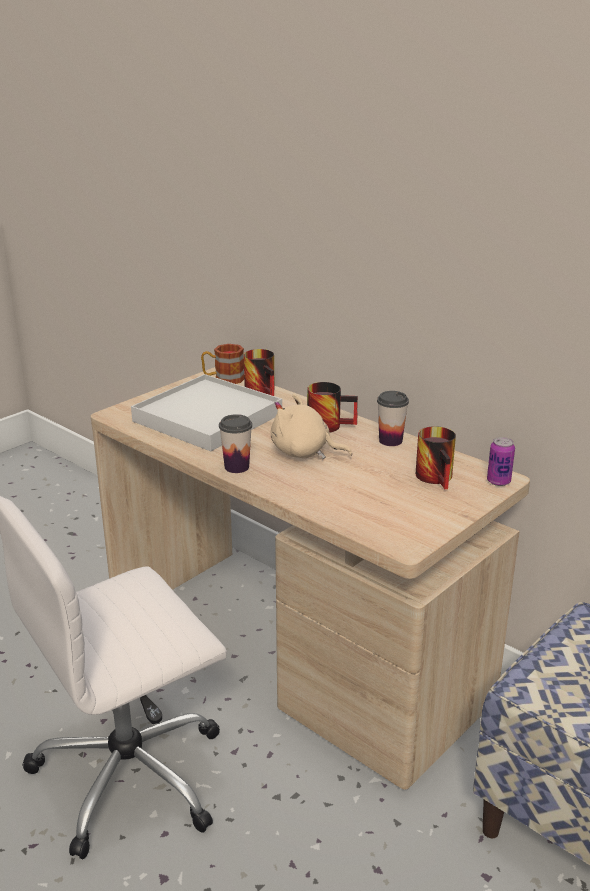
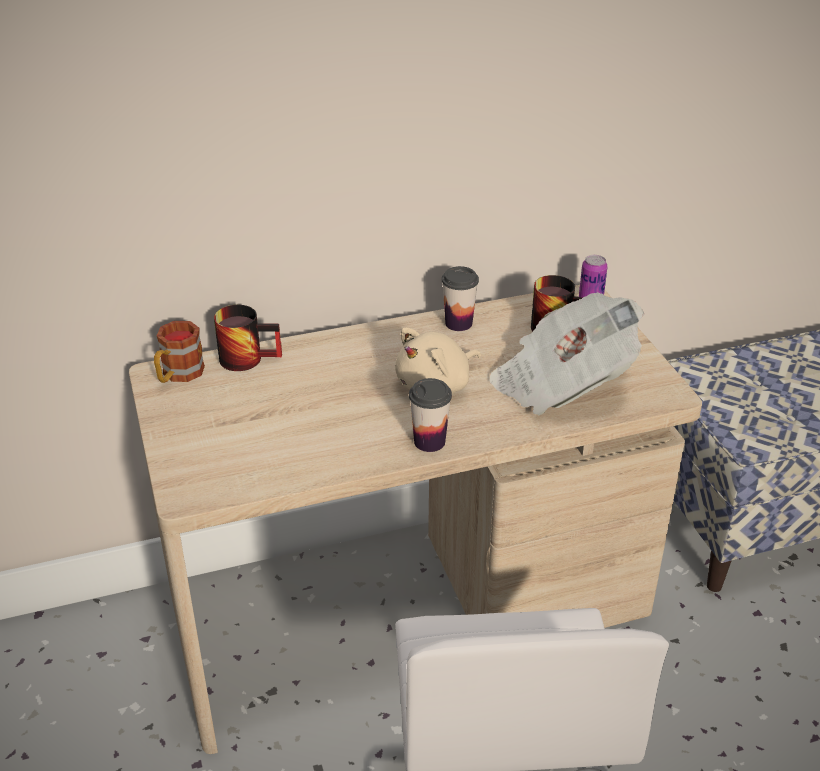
camera: 60 degrees left, 10 degrees up
(207, 417) = (278, 422): white tray -> none
(330, 424) = (385, 345): mug -> none
(363, 496) = (562, 383): none -> newspaper

